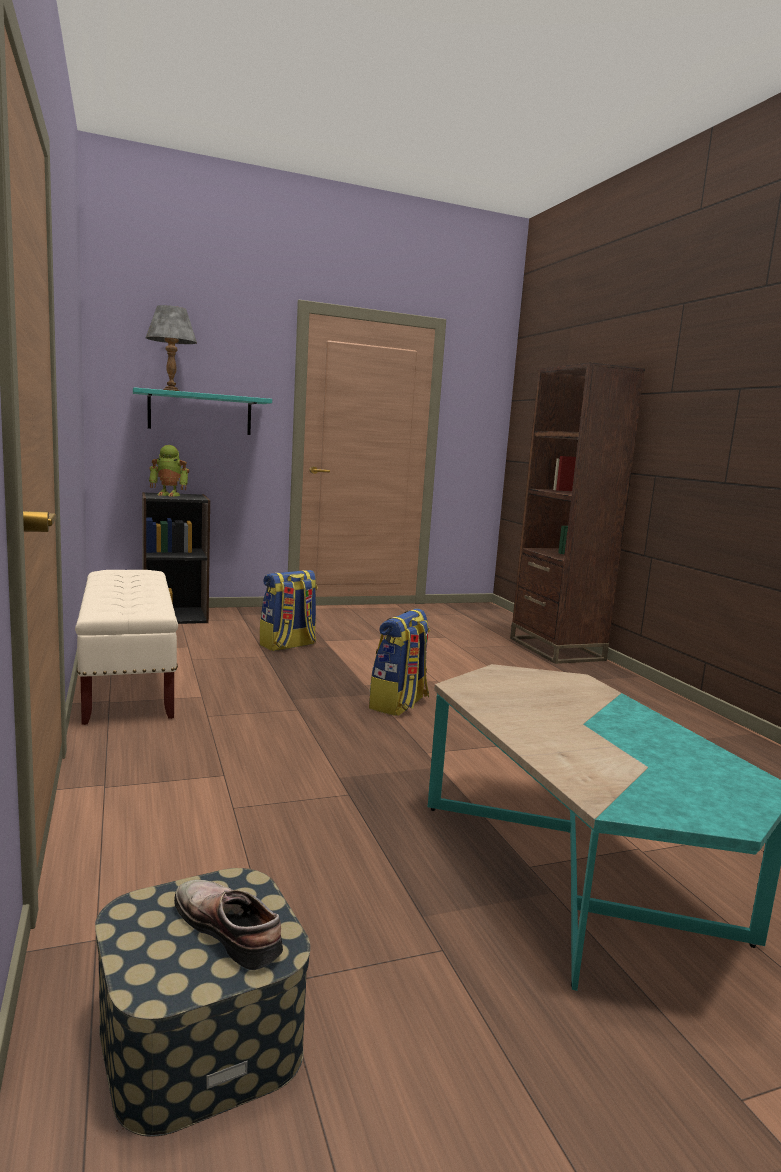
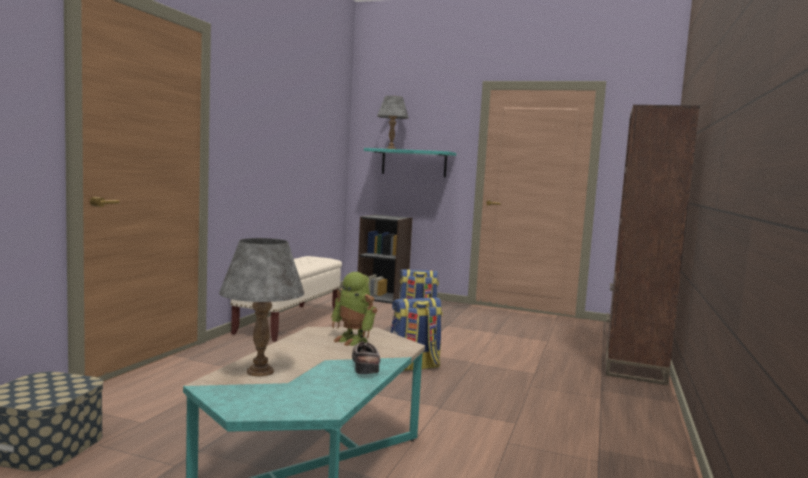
camera: 40 degrees right, 5 degrees down
(169, 495) = (385, 216): toy robot -> toy robot (353, 340)
(231, 929) = (50, 392): shoe -> shoe (367, 364)
(590, 764) = (259, 371): none -> grey table lamp

